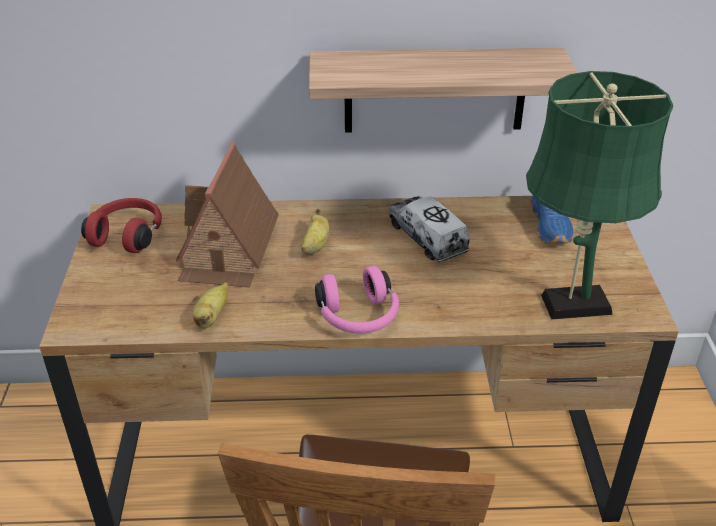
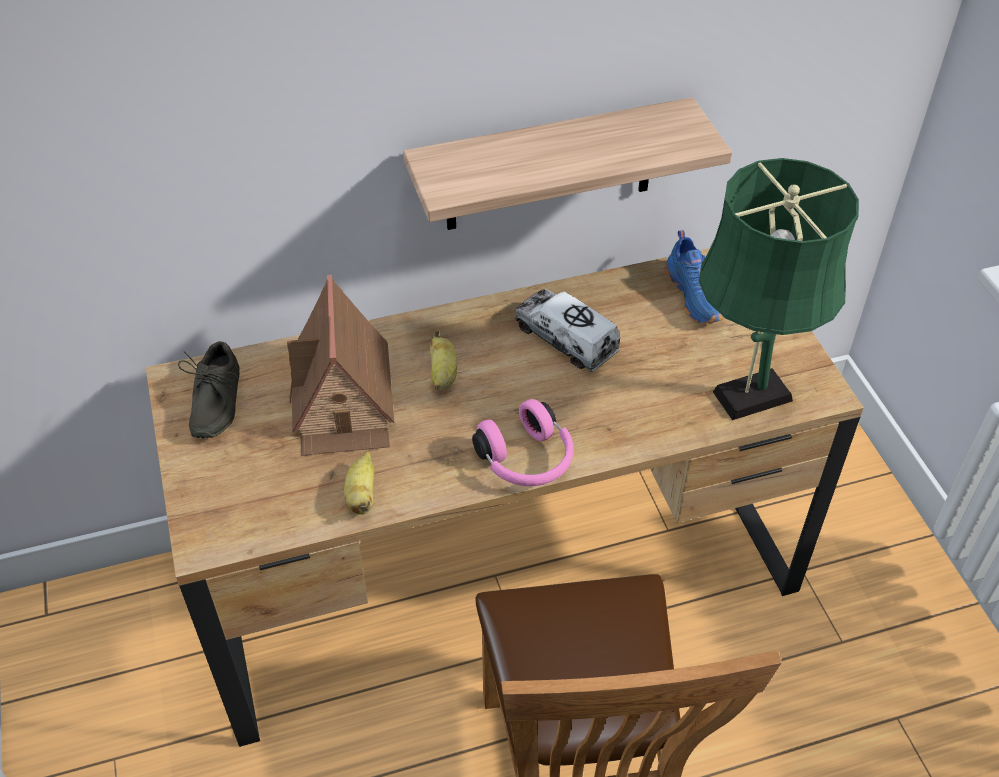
camera: 15 degrees left, 10 degrees up
(128, 235) = (212, 403): red headphones -> grey shoe

